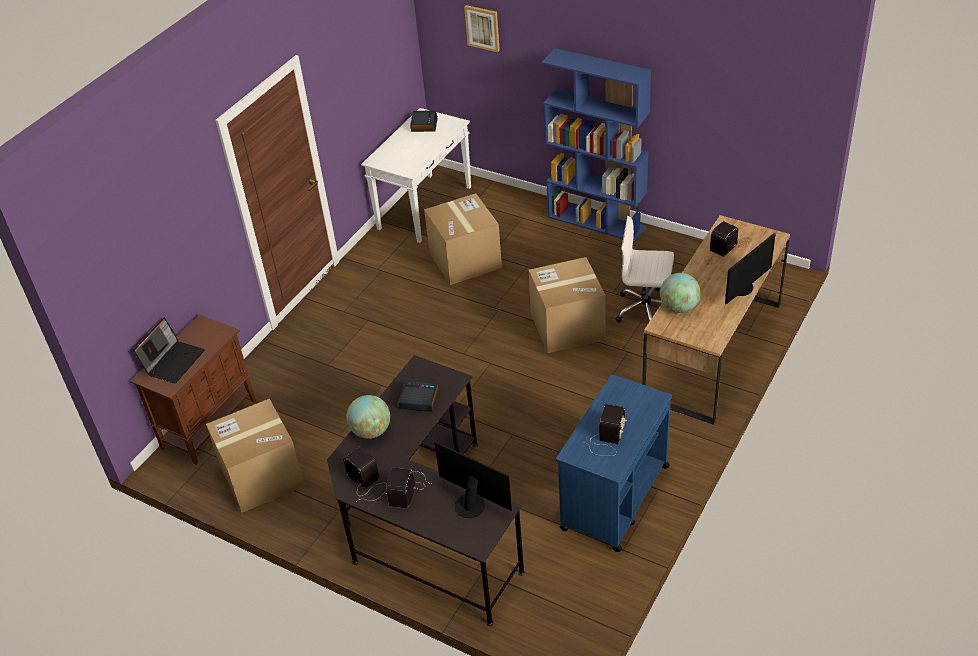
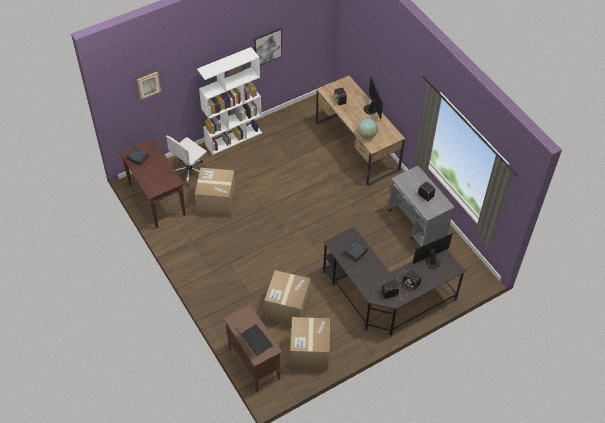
camera: 65 degrees left, 10 degrees up
(371, 431) = (363, 278): globe -> none
(425, 207) = (156, 200): white console table -> brown console table
(567, 326) = (300, 187): cardboard box -> cardboard box (287, 308)
(597, 222) = (233, 138): blue bookcase -> white bookcase
(614, 498) = (417, 225): blue cart -> grey cart
(646, 310) = (312, 154): white office chair -> white office chair (190, 171)
(687, 94) = (267, 47): none -> picture

